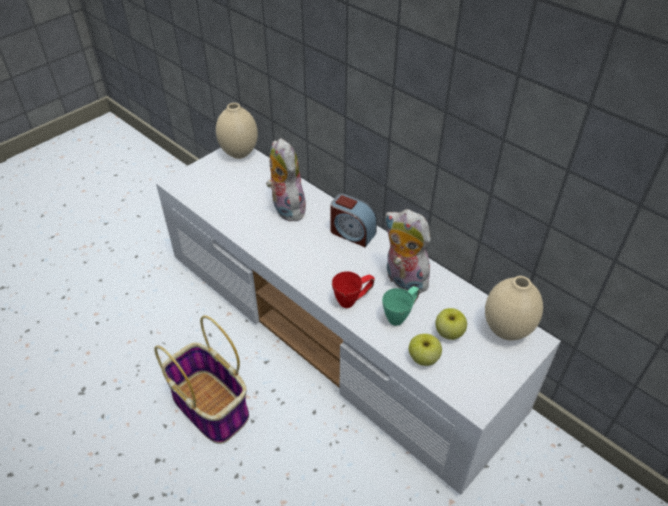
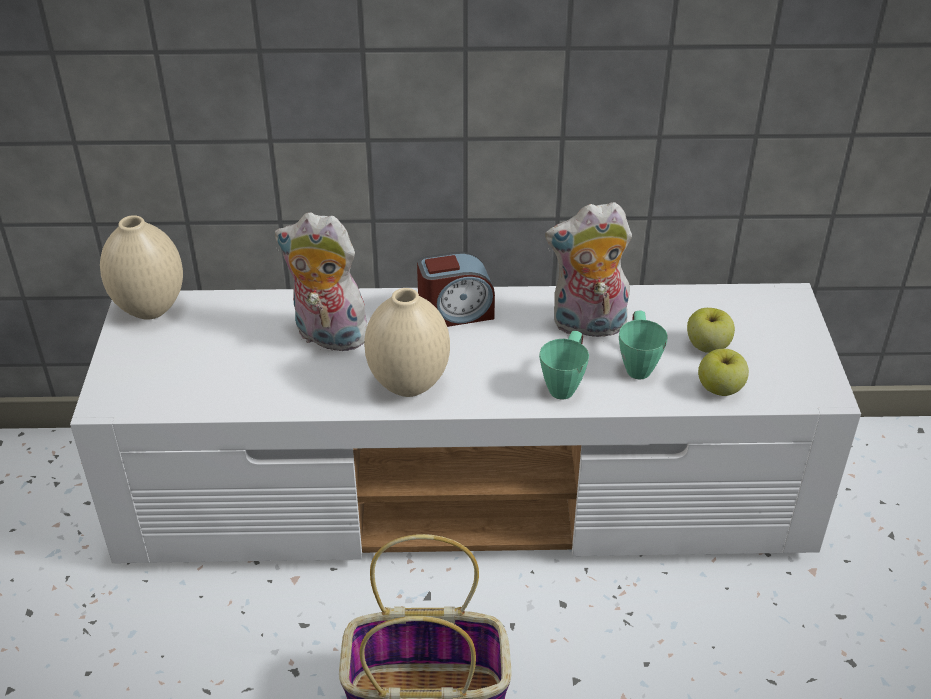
camera: 45 degrees left, 5 degrees down
(353, 300) = (565, 384): red mug -> green mug
(506, 330) = (752, 306): beige vase -> beige vase (407, 385)

